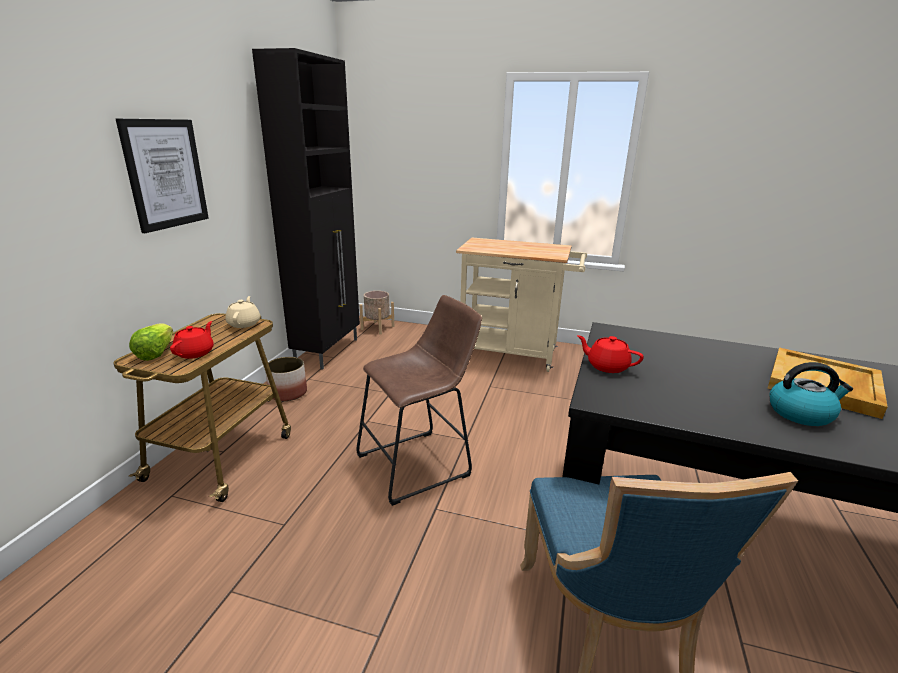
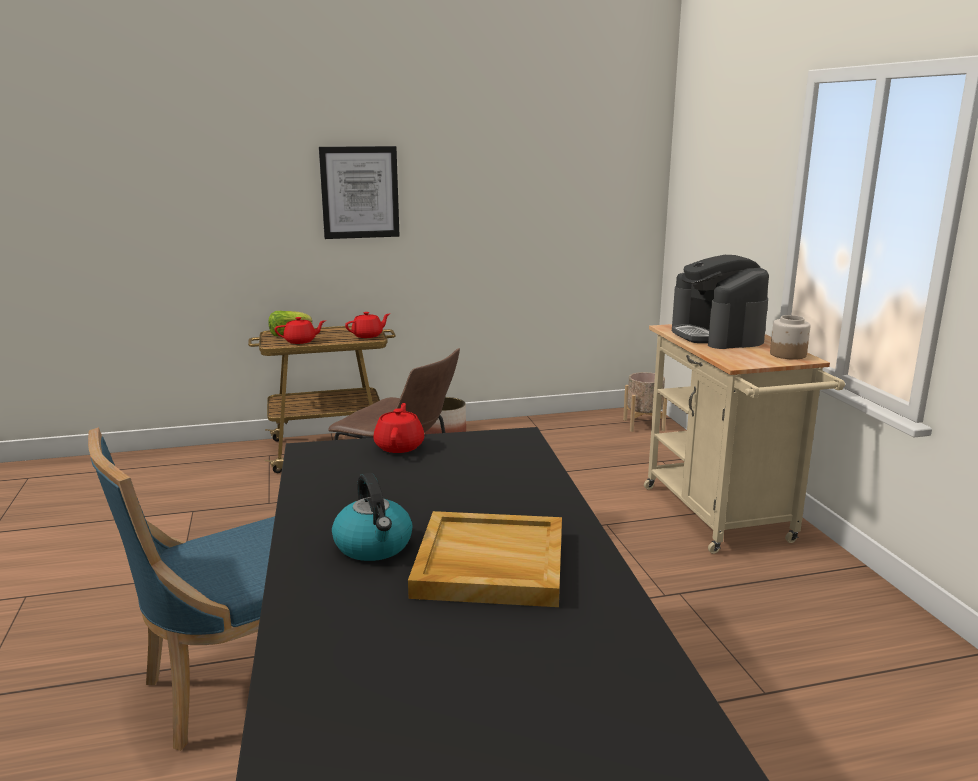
camera: 60 degrees right, 5 degrees down
(244, 323) = (368, 335): beige teapot -> red teapot
(328, 351) = (548, 423): black cabinet -> none
(498, 246) = (716, 335): none -> coffee machine
(551, 246) = (787, 354): none -> jar

